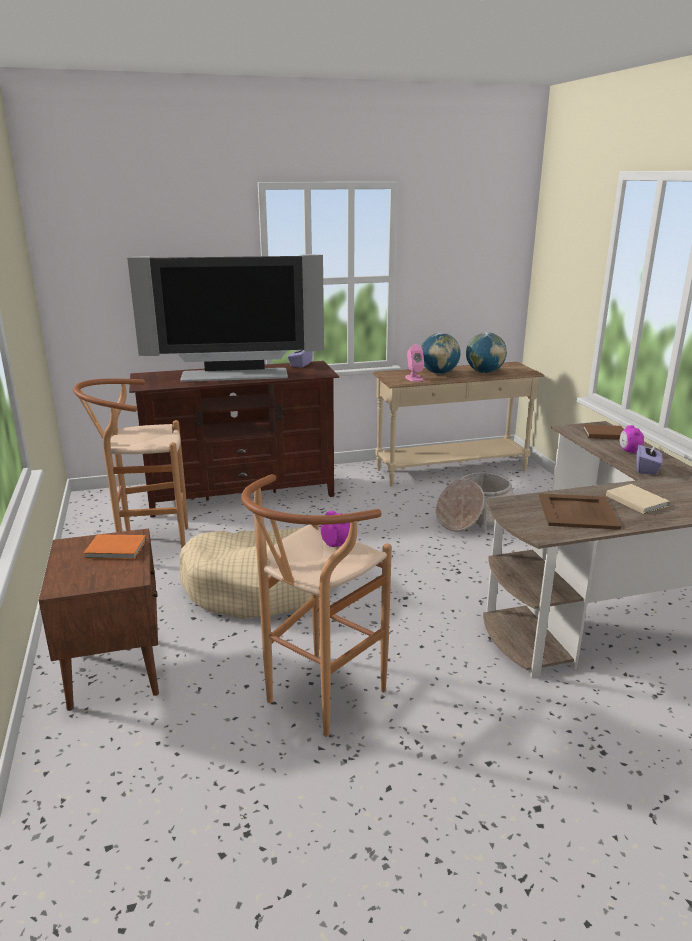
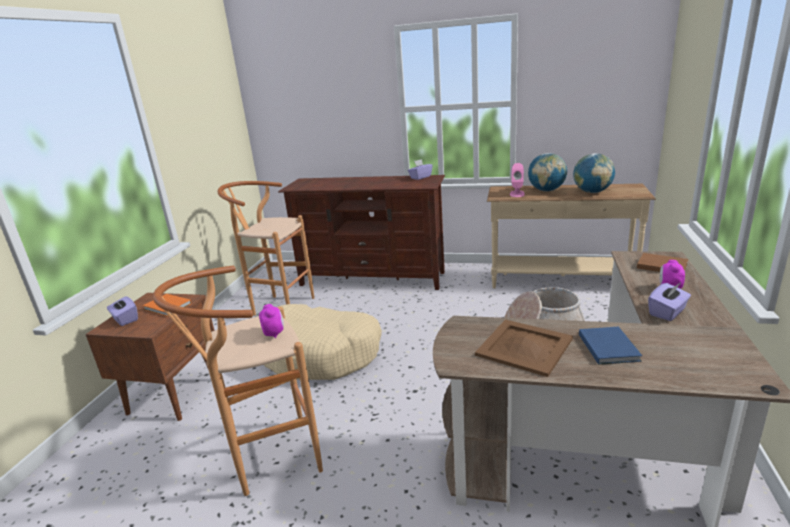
camera: 30 degrees right, 0 degrees up
(74, 573) = (125, 319): none -> purple tissue box
(235, 376) = (360, 184): television -> none
(636, 500) = (608, 346): beige book -> blue book

